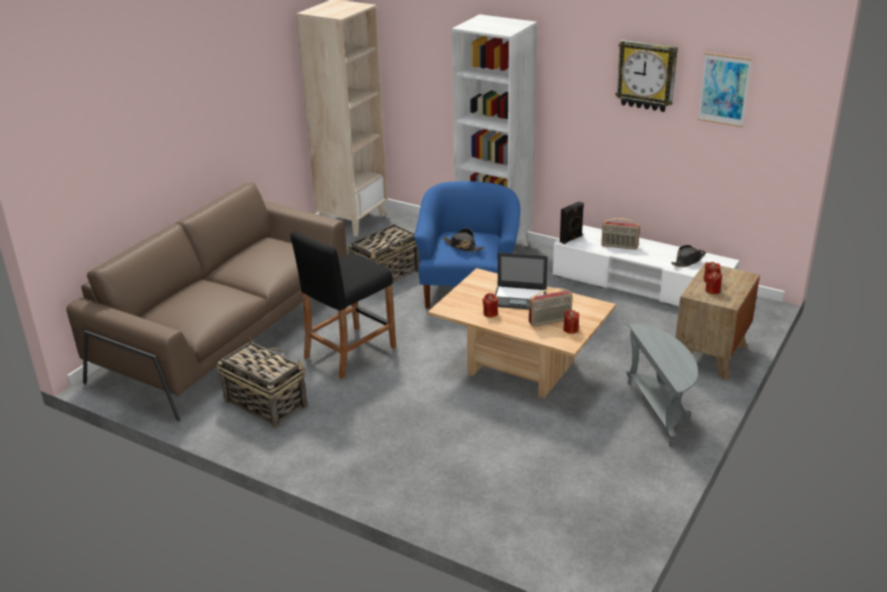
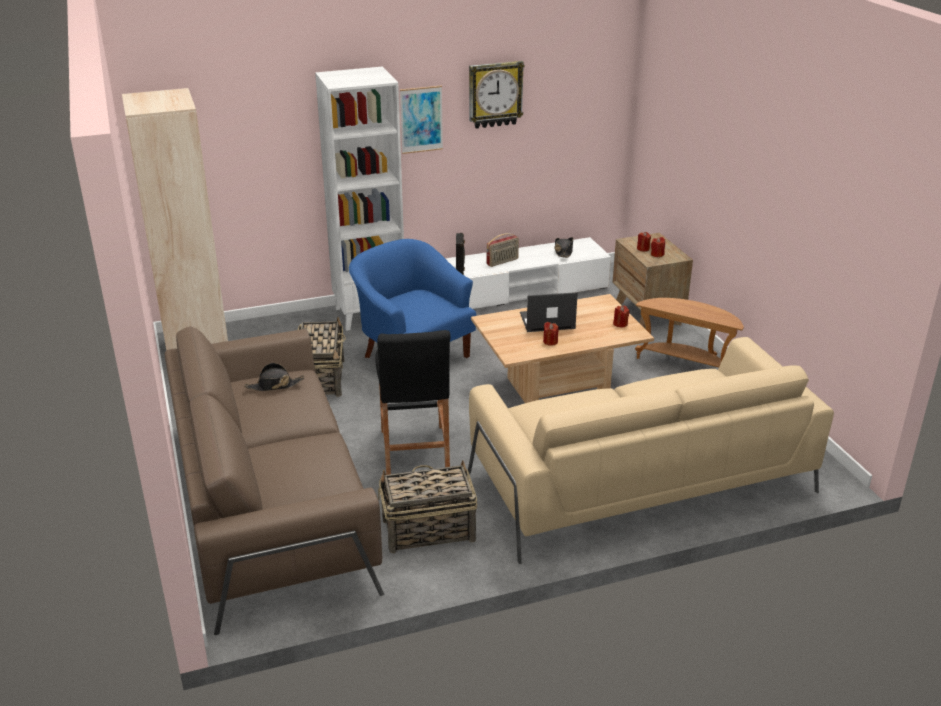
camera: 50 degrees left, 0 degrees up
(444, 467) = (640, 482): none -> beige sofa
(463, 246) = (420, 308): black hat -> black hat (274, 385)
(520, 298) = (546, 321): laptop -> laptop turned 150 degrees counterclockwise
(550, 321) = (597, 325): radio -> none
(660, 411) = (685, 364): grey side table -> brown side table
(724, 89) = (564, 89): picture -> picture (421, 119)

